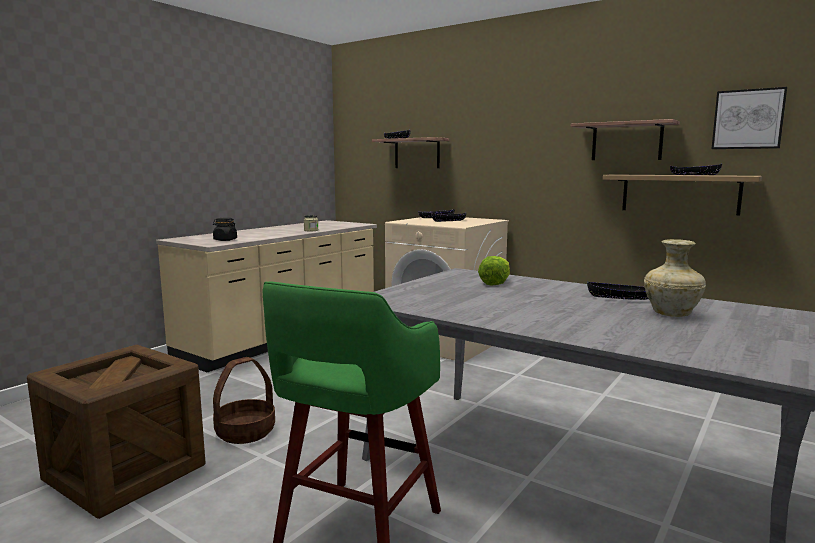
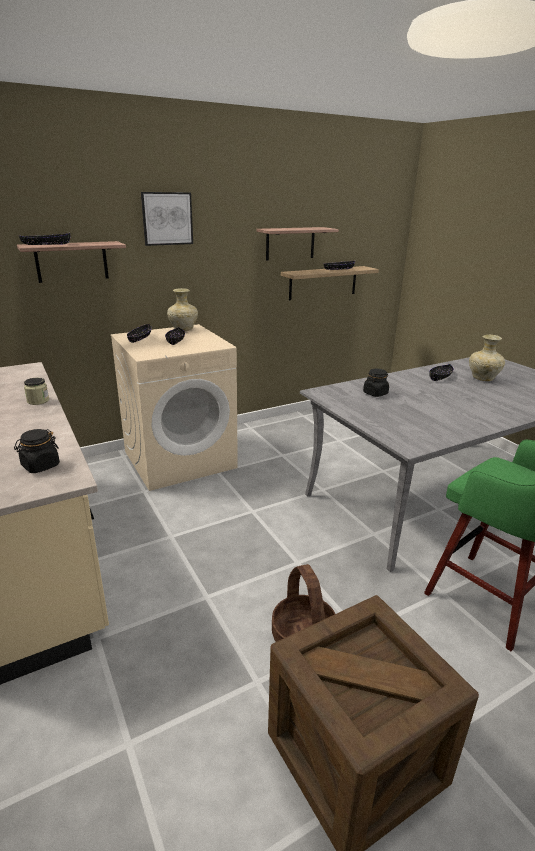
camera: 65 degrees left, 15 degrees up
(482, 219) = (183, 329): none -> beige vase
(495, 283) = (375, 393): lettuce -> black jar
(748, 119) = (358, 227): picture -> picture (167, 218)

